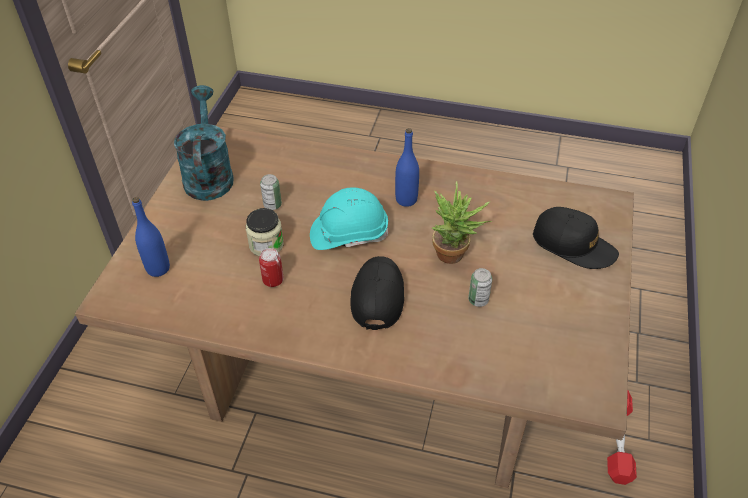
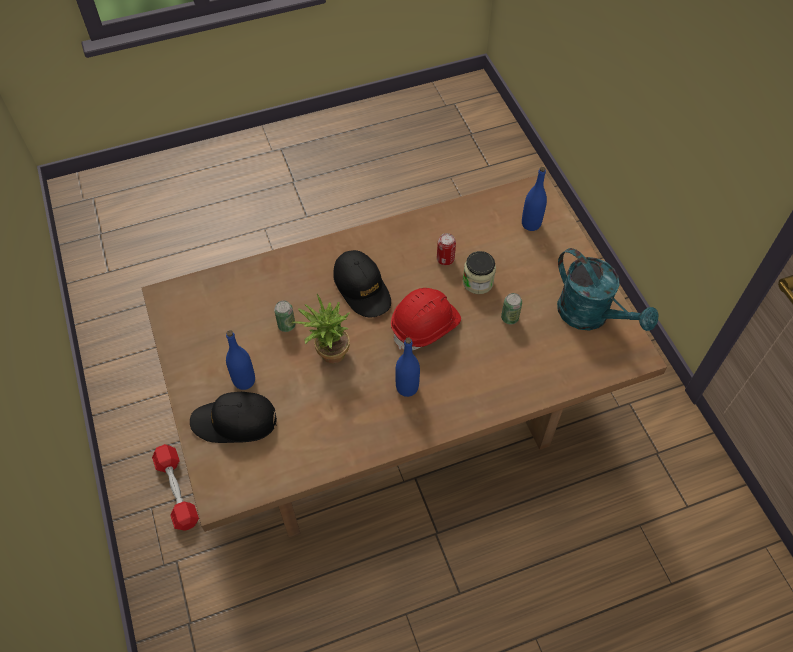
camera: 145 degrees right, 10 degrees up
(349, 234) = (425, 326): turquoise hard hat -> red hard hat
(548, 272) = (244, 381): none -> blue bottle

